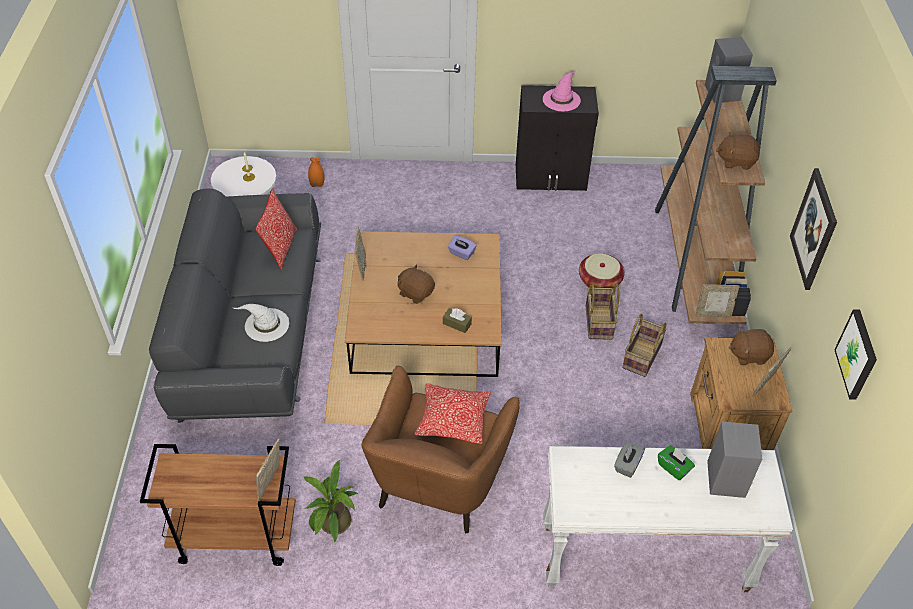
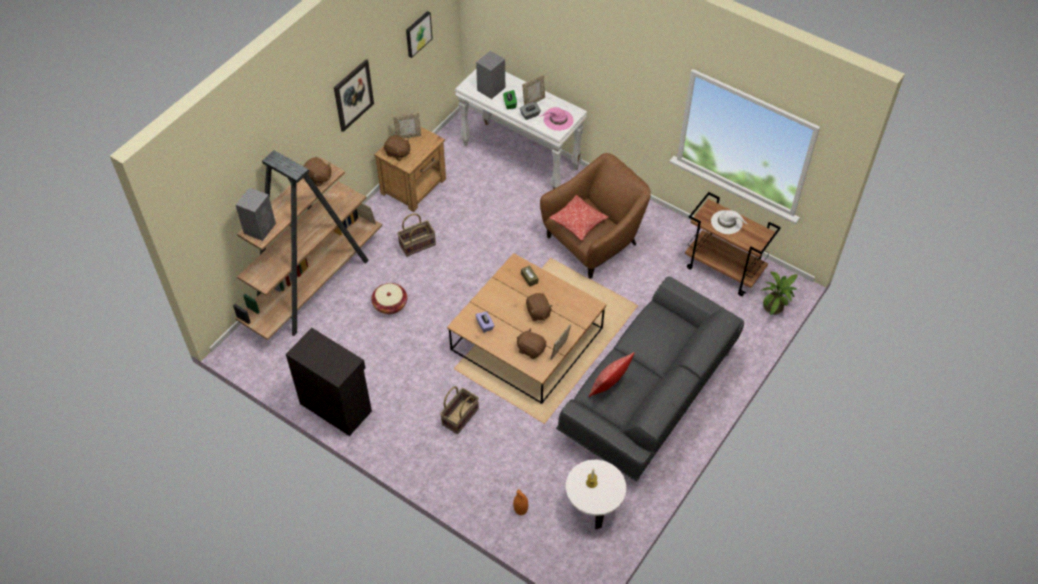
camera: 145 degrees left, 5 degrees up
(266, 325) = (653, 329): white hat -> white hat (727, 222)
(271, 484) = (706, 210): picture frame -> picture frame (533, 101)
(332, 525) = (667, 249): potted plant -> potted plant (775, 306)
(393, 254) = (531, 349): none -> brown plush toy
(561, 99) = (323, 355): pink hat -> pink hat (558, 120)
(599, 322) = (419, 278): basket -> basket (460, 416)

